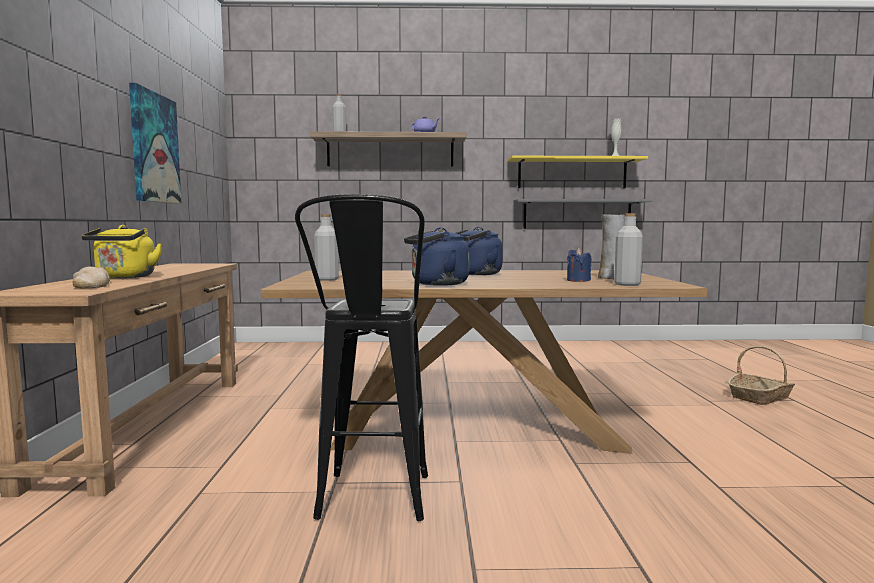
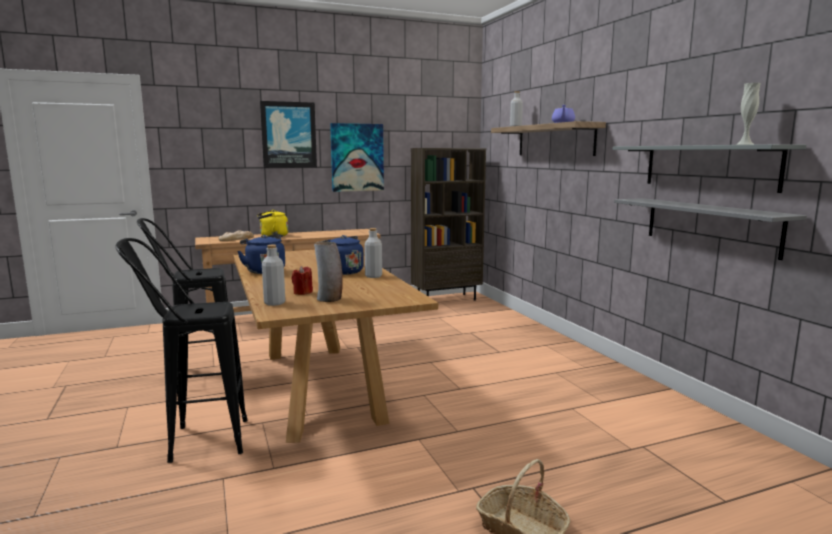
camera: 70 degrees right, 5 degrees up
(88, 87) = (288, 135): none -> picture
(244, 354) = (446, 299): none -> brown bookcase
(327, 279) = (286, 255): grey bottle -> grey bottle (373, 276)
(572, 173) = (708, 166): yellow shelf -> grey shelf
(578, 280) = (303, 292): blue candle -> red candle
(627, 504) = (194, 442): none -> black stool

